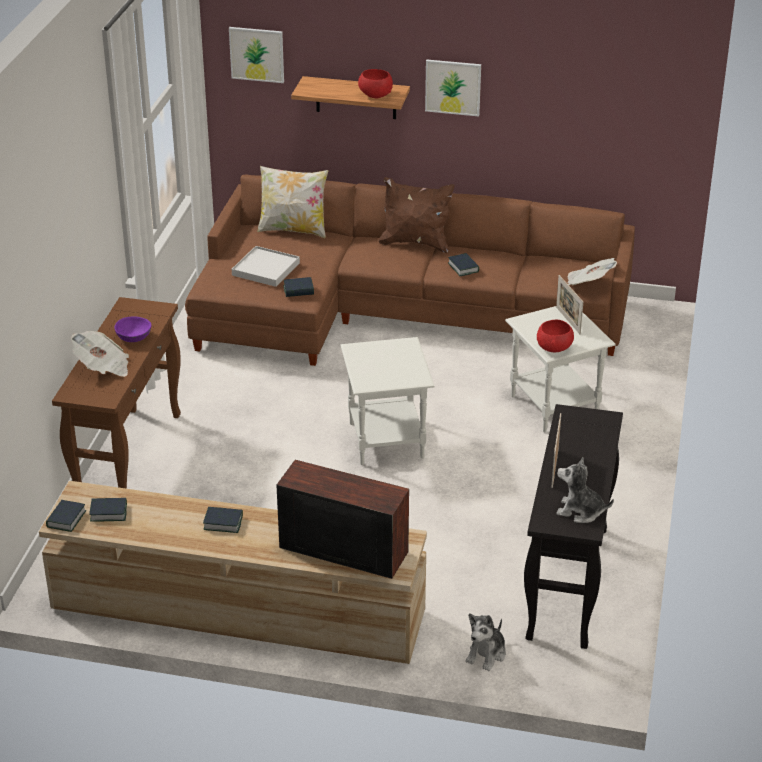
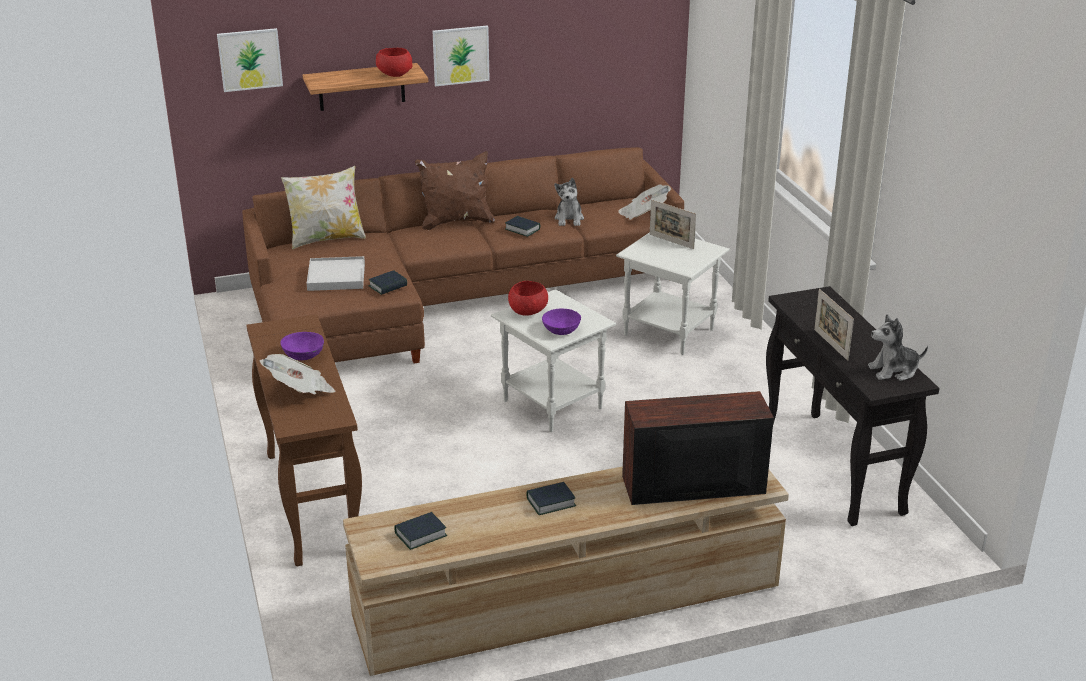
camera: 30 degrees left, 5 degrees down
(66, 519) = (380, 557): book -> none
(381, 377) = (562, 330): none -> purple bowl
(487, 654) = (832, 551): plush toy -> plush toy (569, 219)
(554, 349) = (686, 265): red bowl -> red bowl (528, 312)

